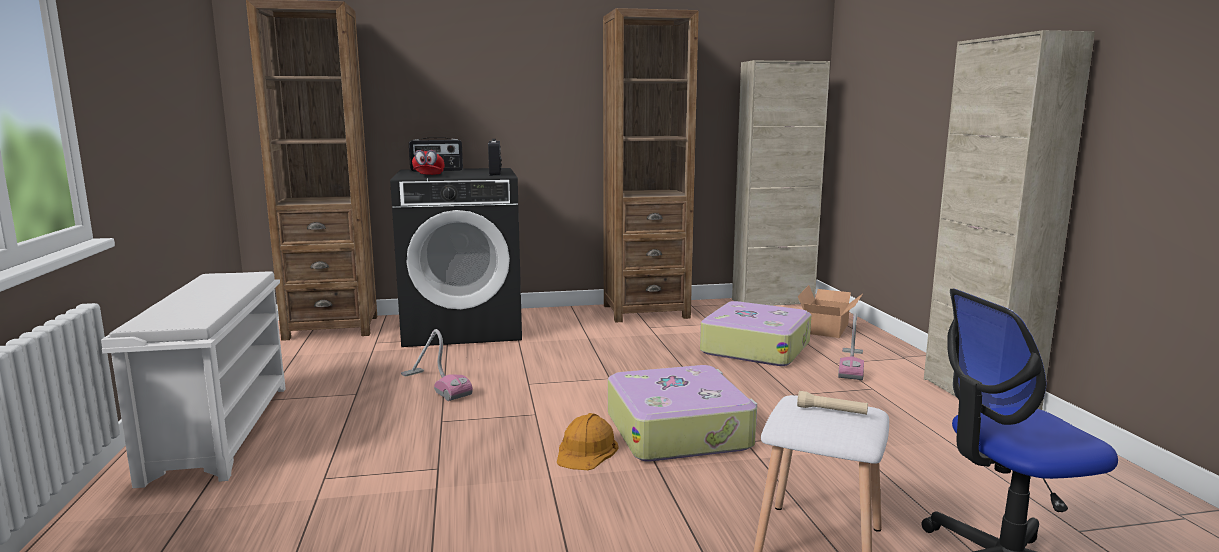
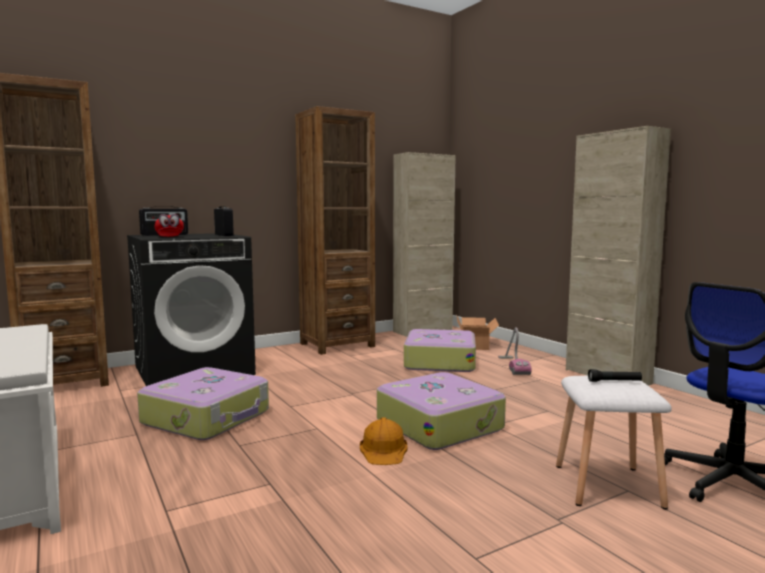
camera: 20 degrees left, 5 degrees down
(435, 385) = (208, 417): vacuum cleaner -> suitcase
(831, 411) = (614, 381): beige flashlight -> black flashlight

